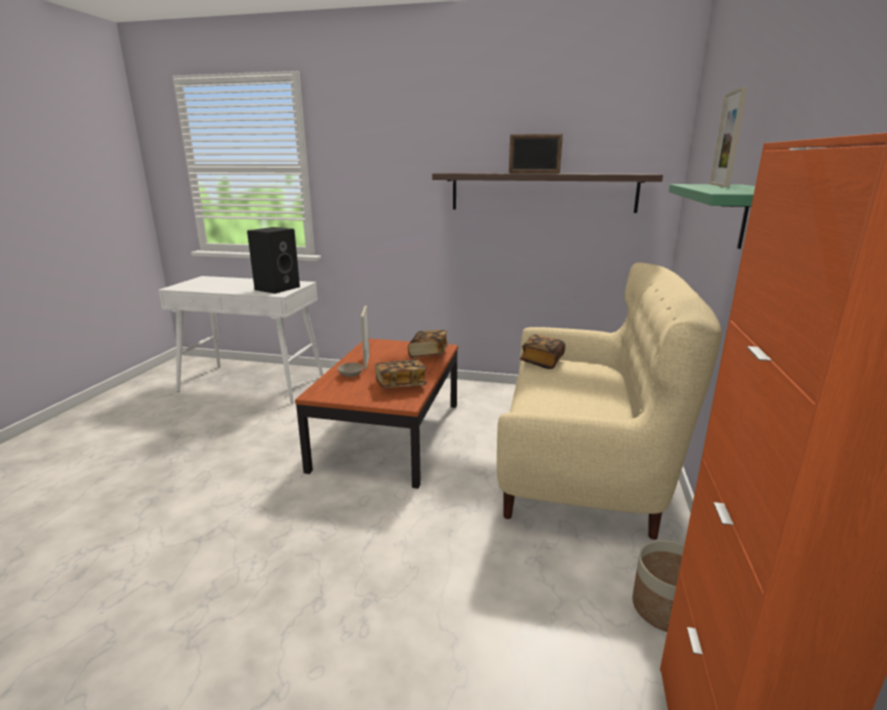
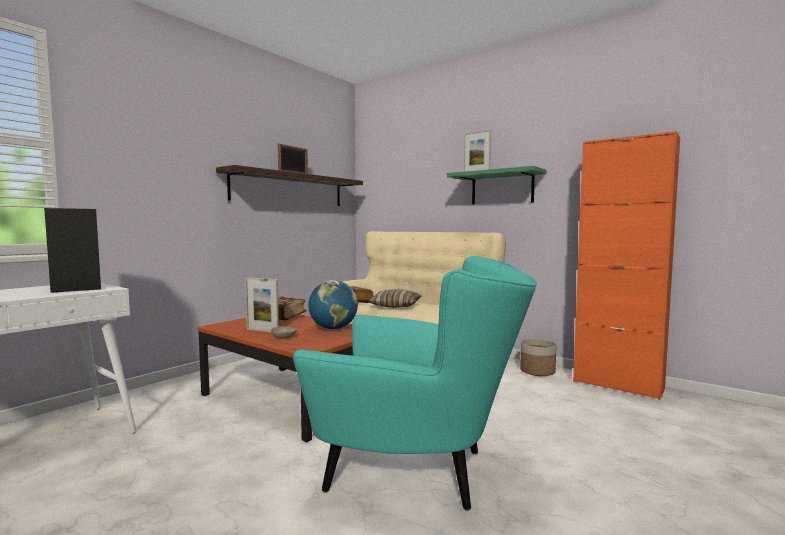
camera: 65 degrees left, 15 degrees down
(270, 551) = (420, 470): none -> turquoise armchair
(400, 385) = (333, 328): book -> globe
(551, 387) = (395, 306): none -> pillow

